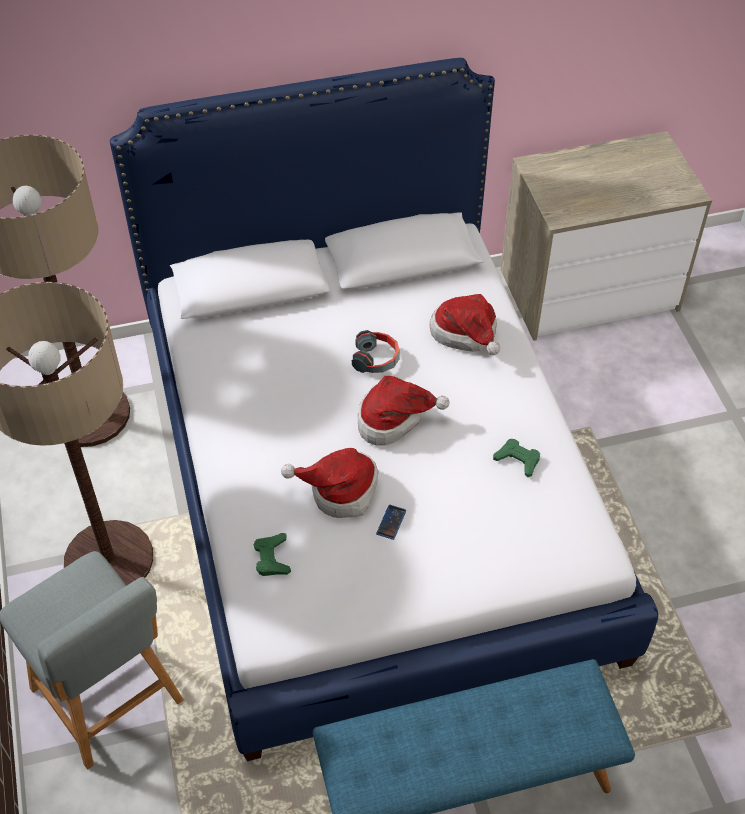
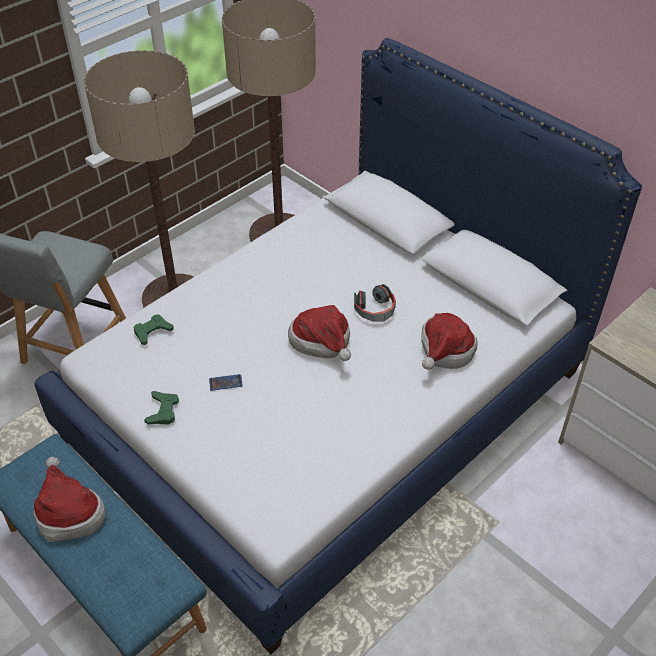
camera: 60 degrees right, 5 degrees down
(339, 491) = (233, 341): hat -> hat (69, 513)
(517, 460) = (340, 435): green game controller -> green game controller (163, 411)

